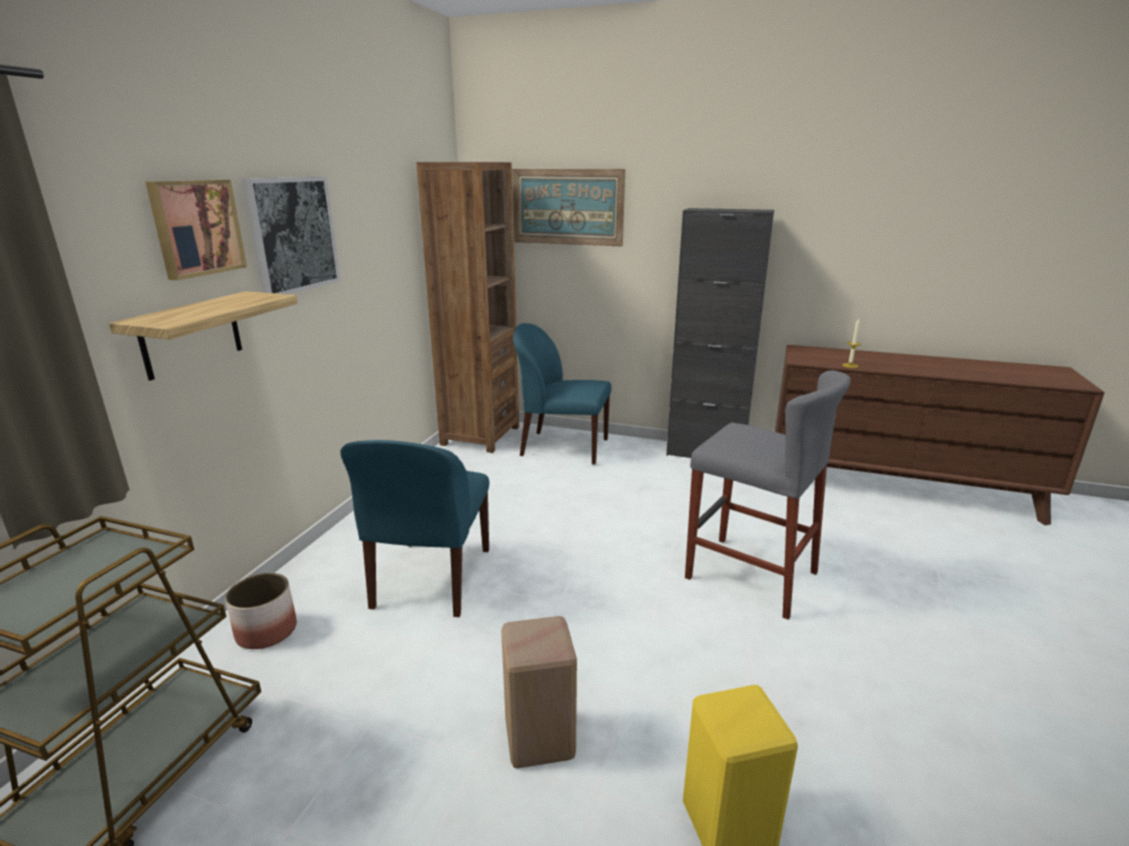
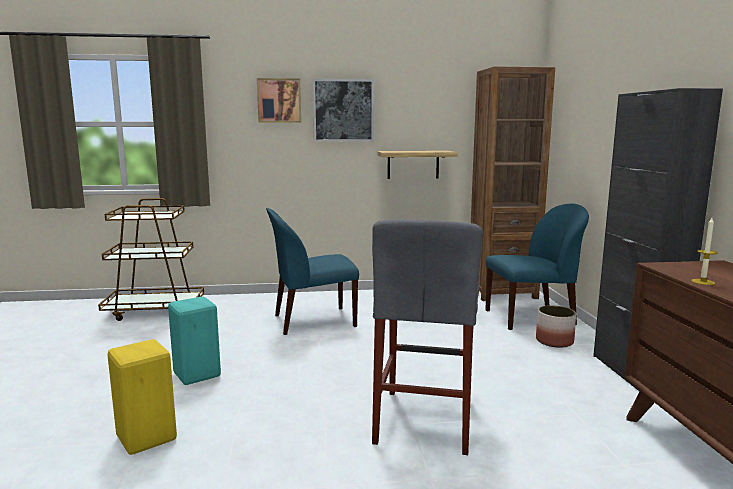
camera: 65 degrees right, 10 degrees down
(191, 335) = (265, 150): shelf -> shelf (413, 164)
(266, 631) = (245, 303): planter -> planter (554, 341)
(537, 738) = (198, 374): beige stool -> turquoise stool
(562, 447) = (531, 317): blue chair -> blue chair turned 90 degrees clockwise
(567, 207) = (587, 102): picture -> none

